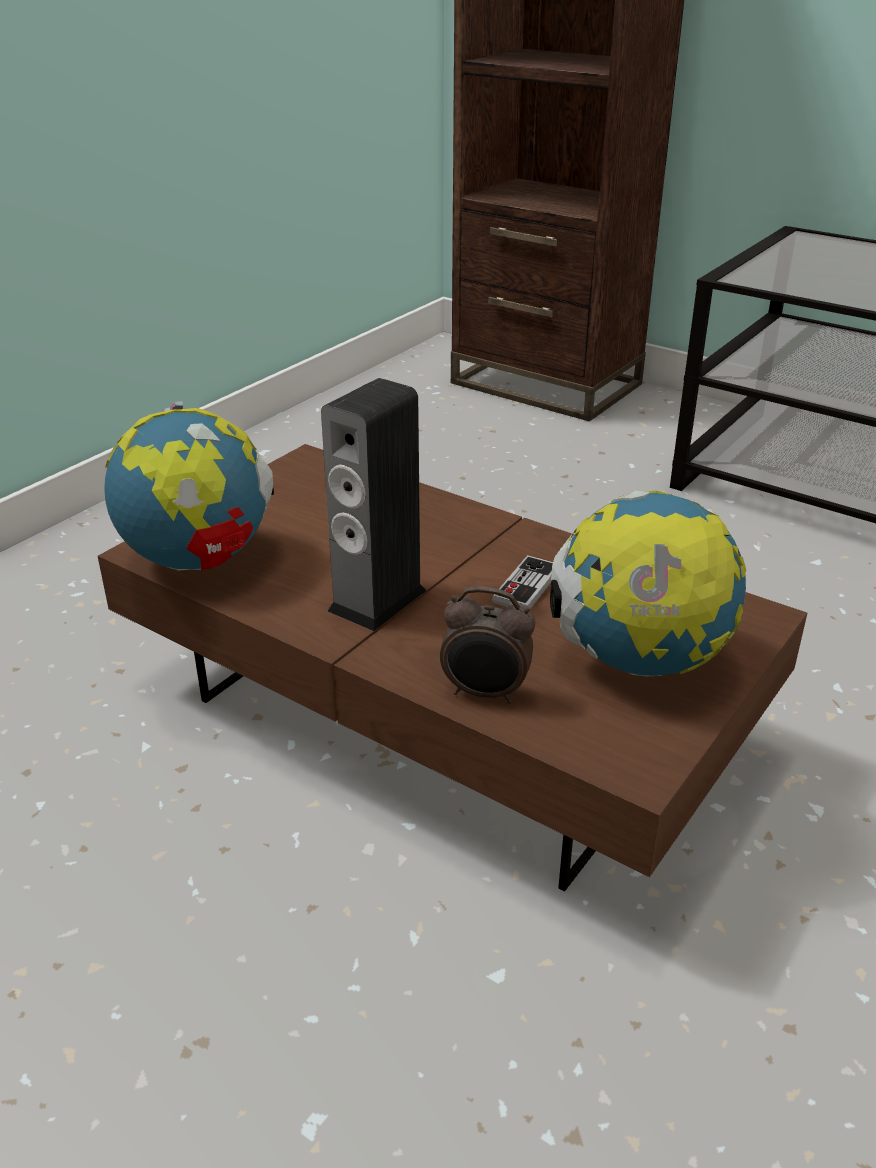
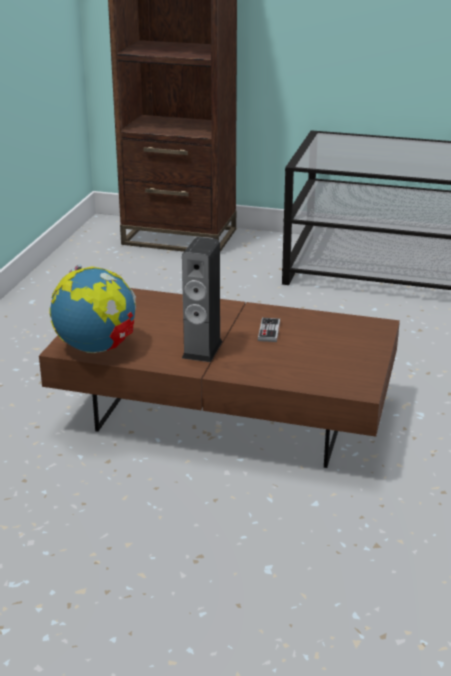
camera: 20 degrees left, 5 degrees down
(485, 693) = (279, 376): alarm clock -> none
(638, 660) = (338, 351): globe -> none

